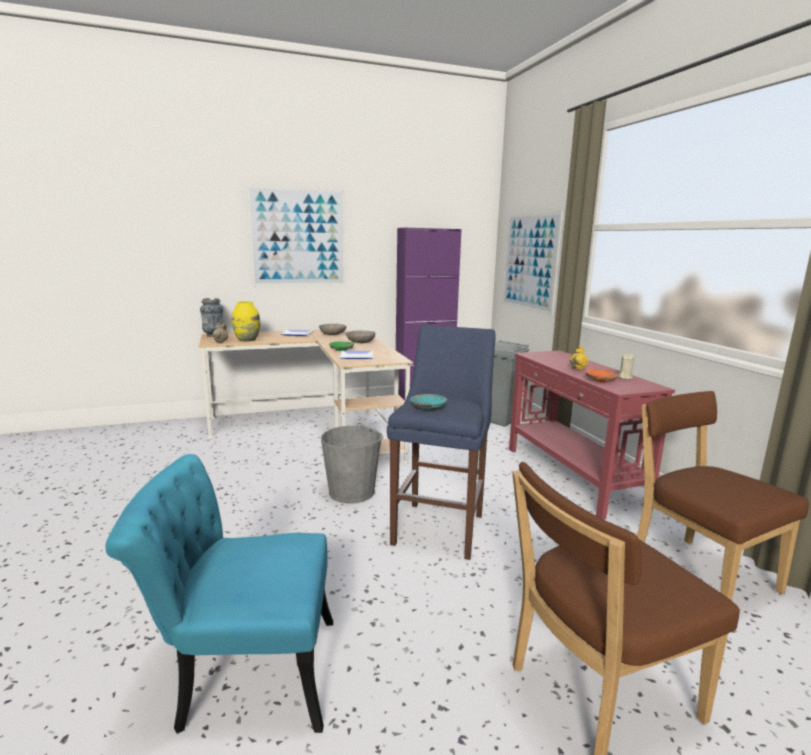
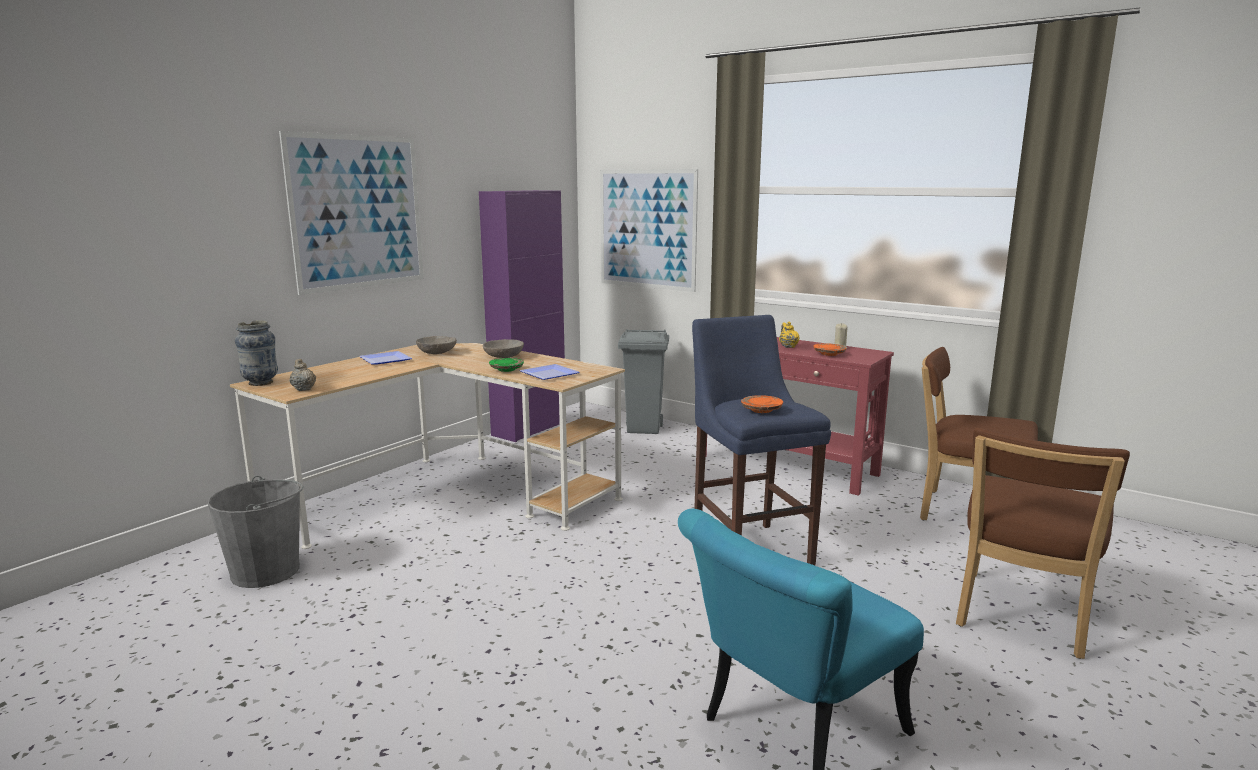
camera: 35 degrees left, 0 degrees up
(247, 340) = (337, 380): yellow vase -> none
(352, 492) = (614, 547): grey bucket -> grey bucket (266, 571)
(428, 407) = (761, 410): turquoise plate -> orange plate

